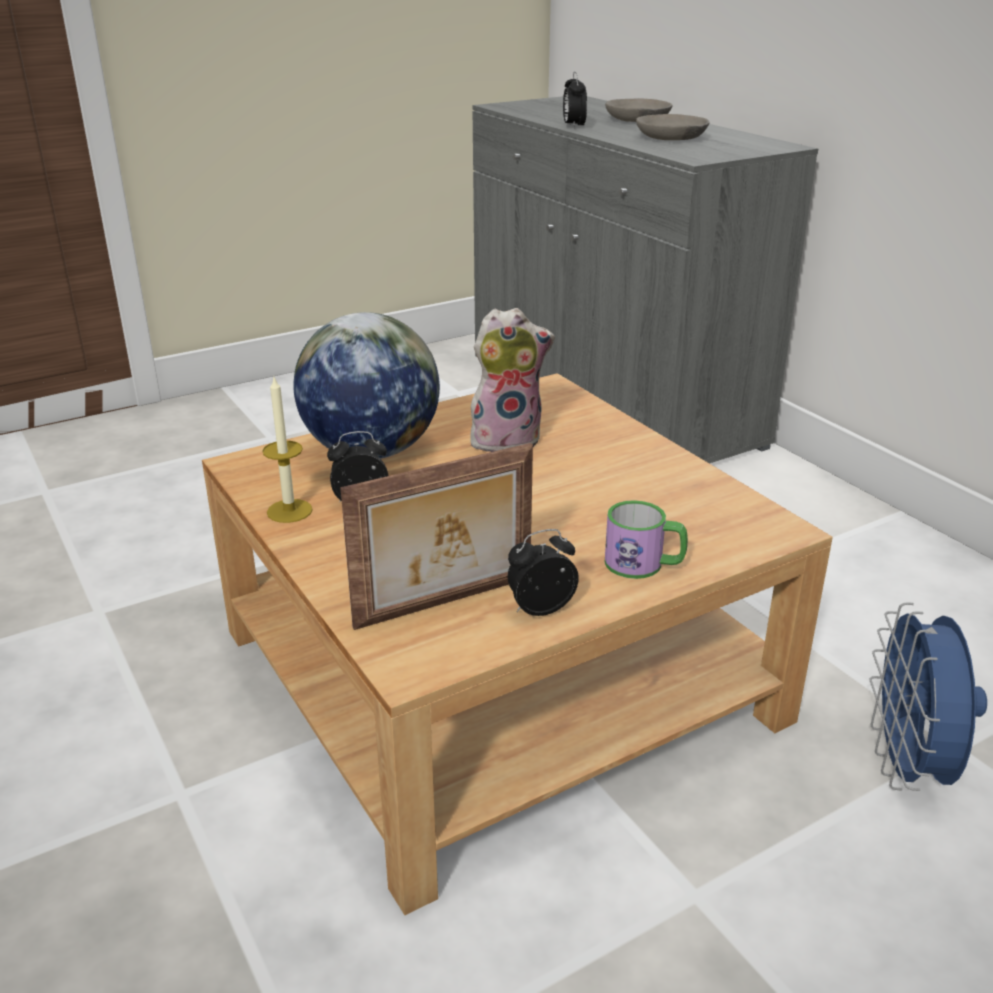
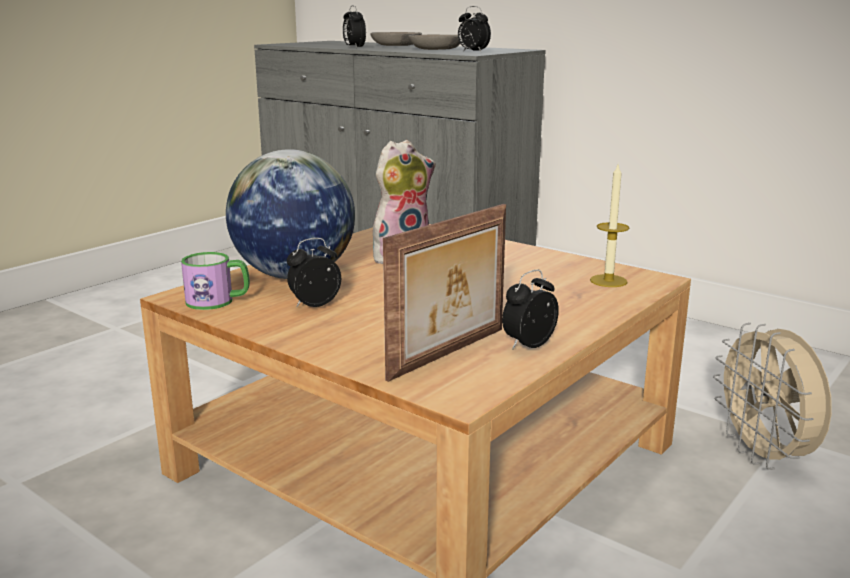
camera: 20 degrees left, 10 degrees down
(289, 511) = (256, 318): candle -> candle (608, 281)
(644, 564) = (579, 310): mug -> mug (218, 301)
(705, 152) = (472, 52): none -> alarm clock
(907, 768) = (764, 456): blue fan -> beige fan

